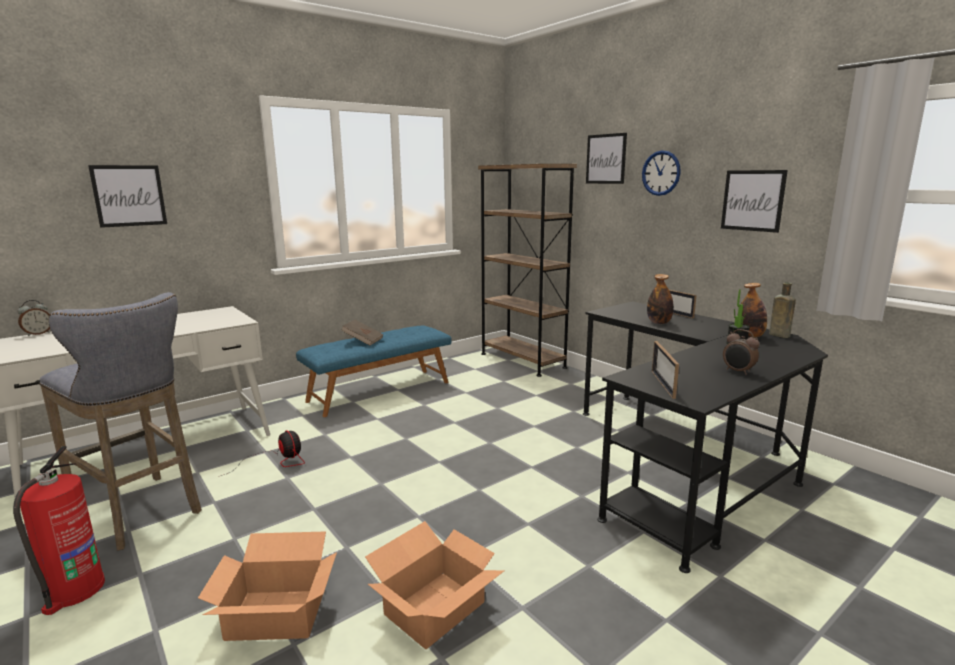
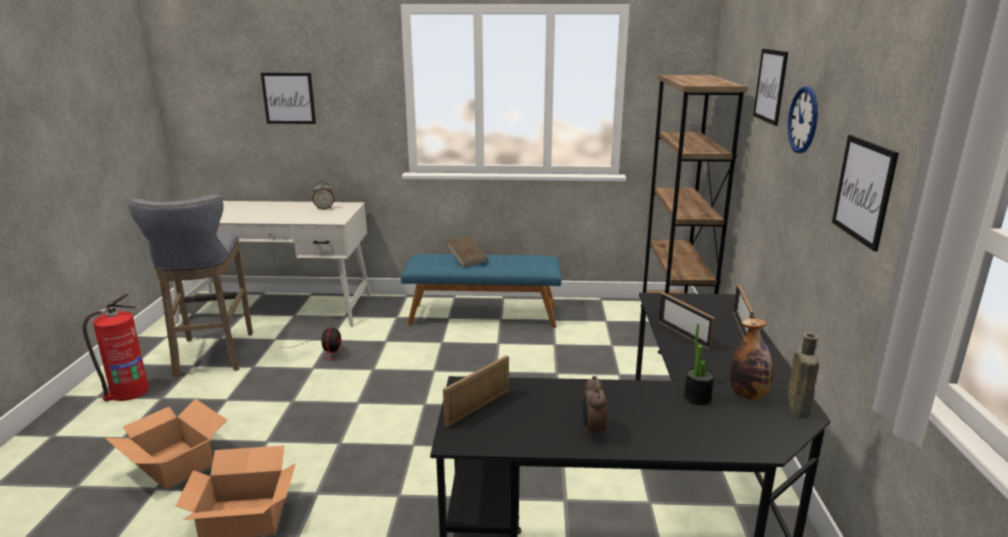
camera: 40 degrees right, 5 degrees up
(38, 334) = (223, 201): alarm clock -> alarm clock (324, 208)
(659, 323) = (683, 335): bottle -> picture frame

